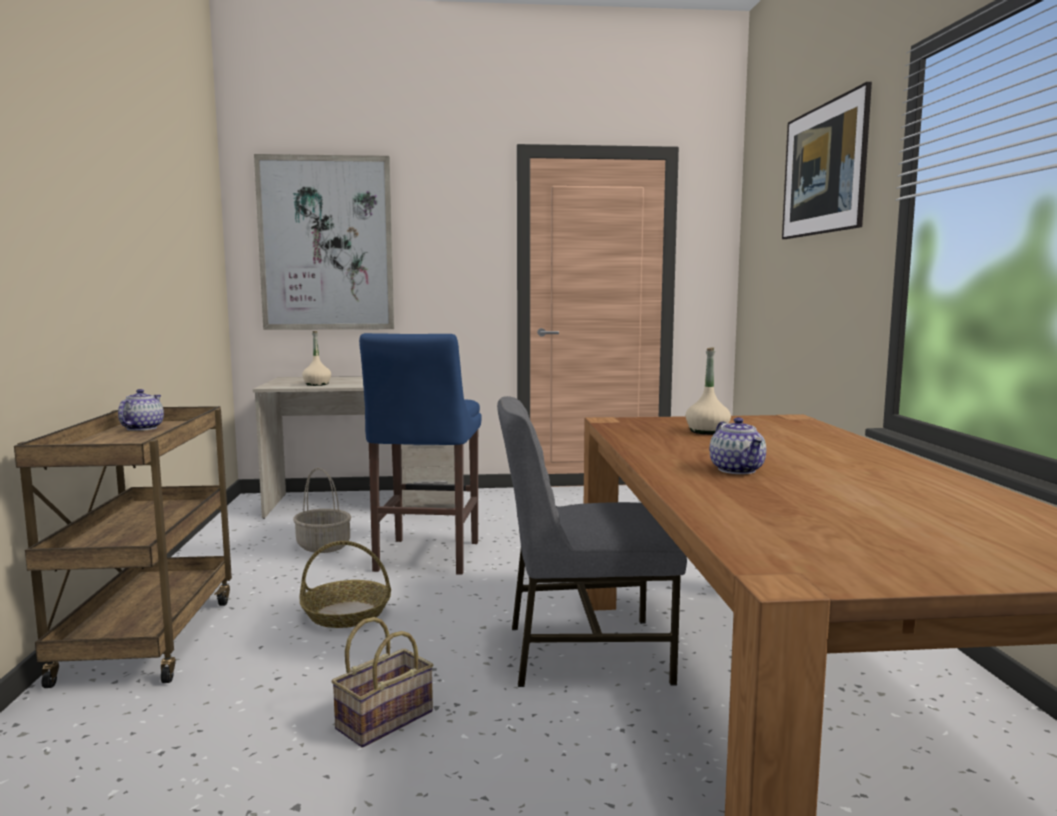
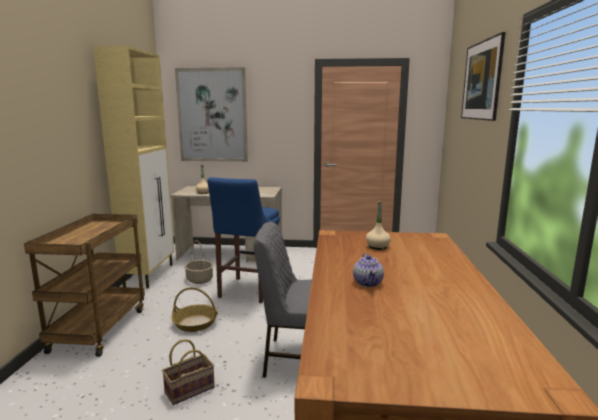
camera: 10 degrees right, 5 degrees up
(142, 428) = (96, 226): teapot -> none
(217, 544) = (150, 275): none -> beige cabinet

